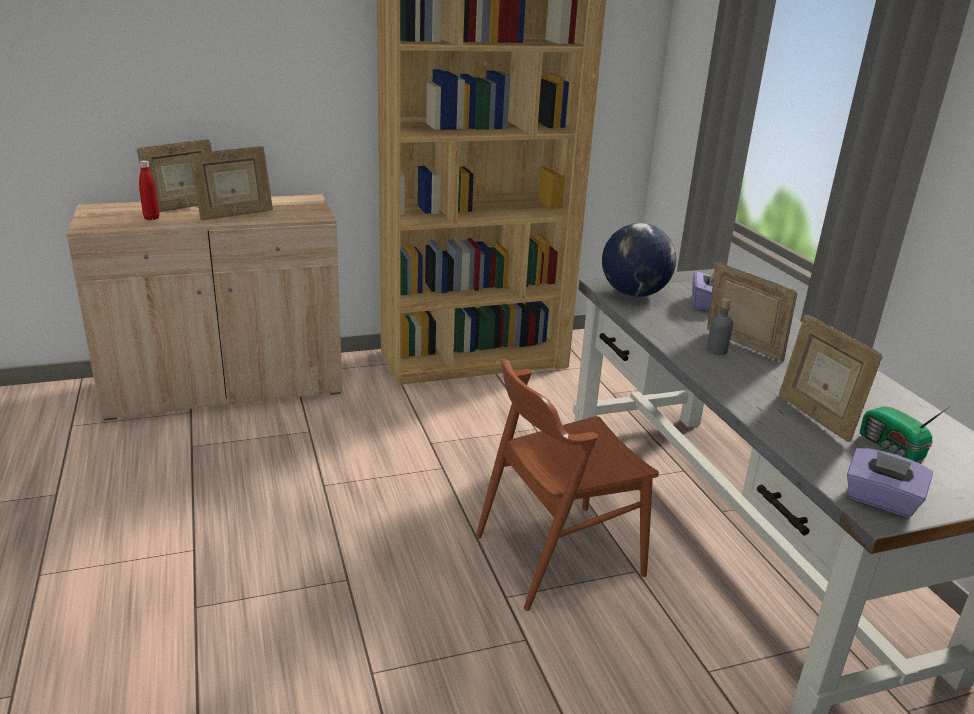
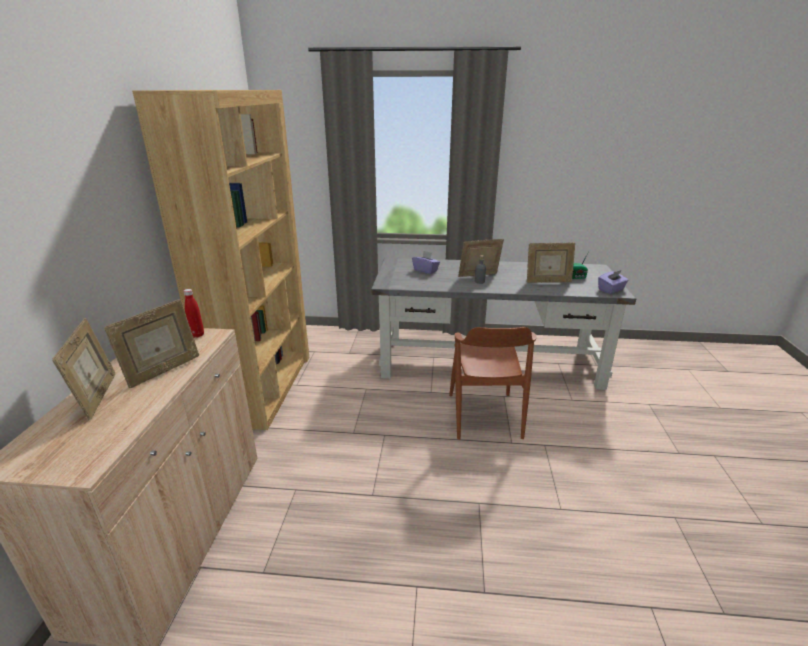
camera: 65 degrees left, 0 degrees up
(151, 218) = (109, 420): red bottle -> red bottle (197, 335)
(235, 215) = (163, 371): picture frame -> picture frame turned 45 degrees clockwise
(634, 294) = (402, 281): globe -> none

